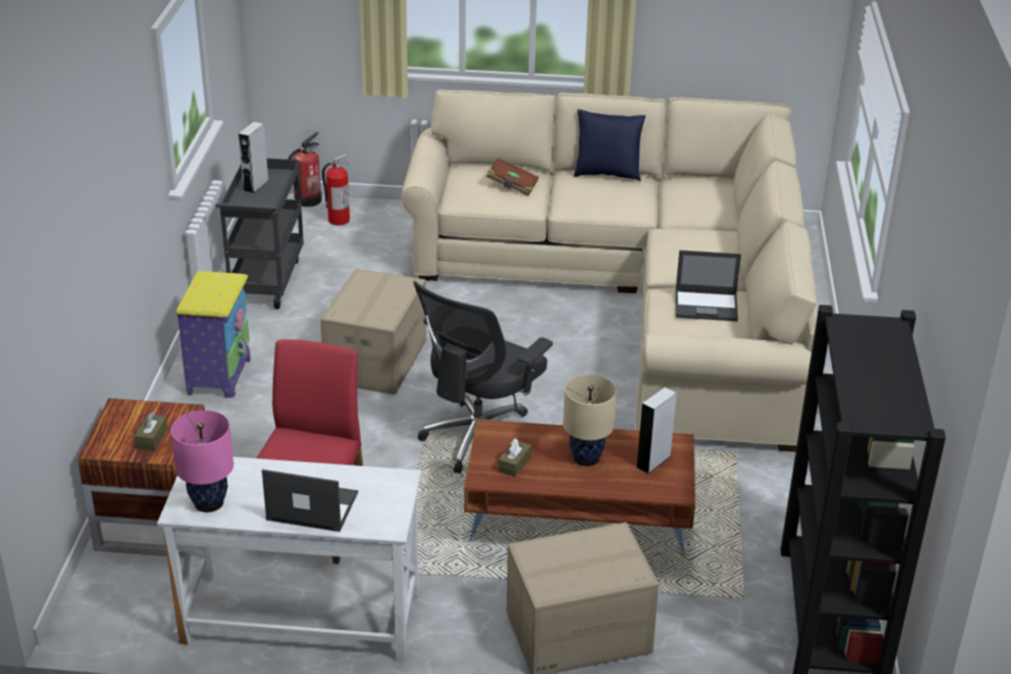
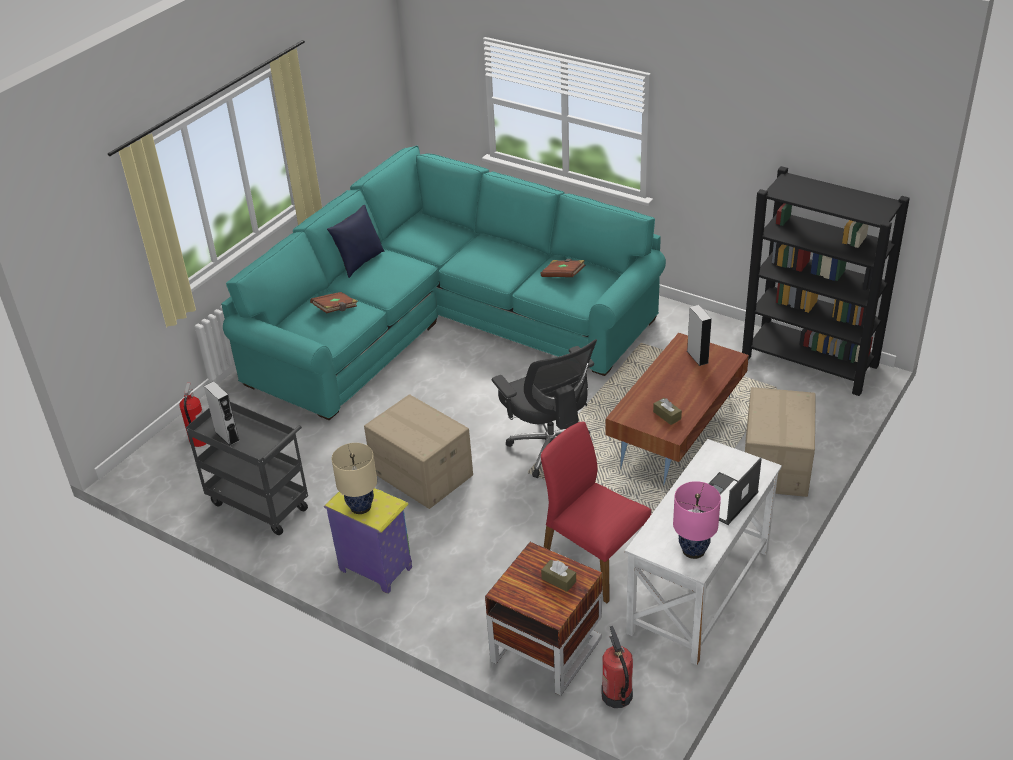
camera: 60 degrees left, 5 degrees up
(308, 200) = (149, 450): fire extinguisher -> fire extinguisher (617, 696)
(586, 458) = (678, 383): beige table lamp -> beige table lamp (360, 507)
(640, 300) = (445, 324): beige sofa -> turquoise sofa
(707, 306) = (563, 275): laptop -> brown book

